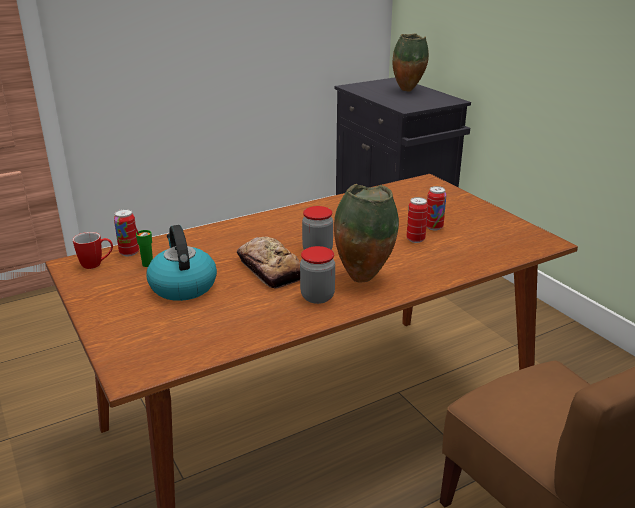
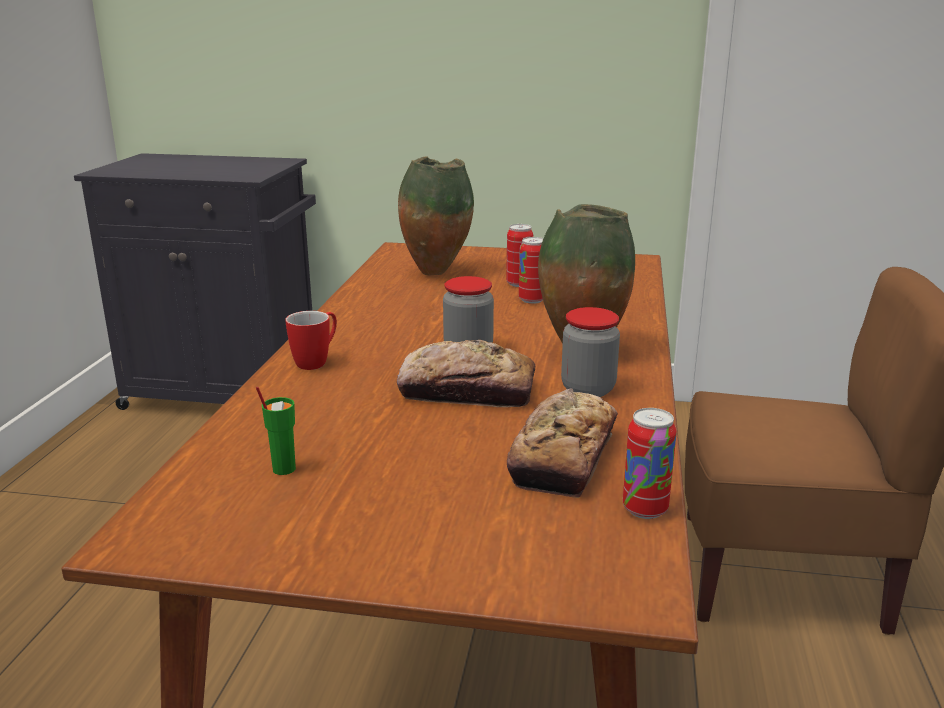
camera: 50 degrees left, 5 degrees down
(97, 264) = (193, 515): mug -> mug (317, 361)
(129, 253) = (210, 472): can -> can (645, 509)
(182, 286) = (410, 463): kettle -> none
(233, 317) = (563, 456): none -> bread
(408, 91) = (200, 162): vase -> vase (436, 273)

